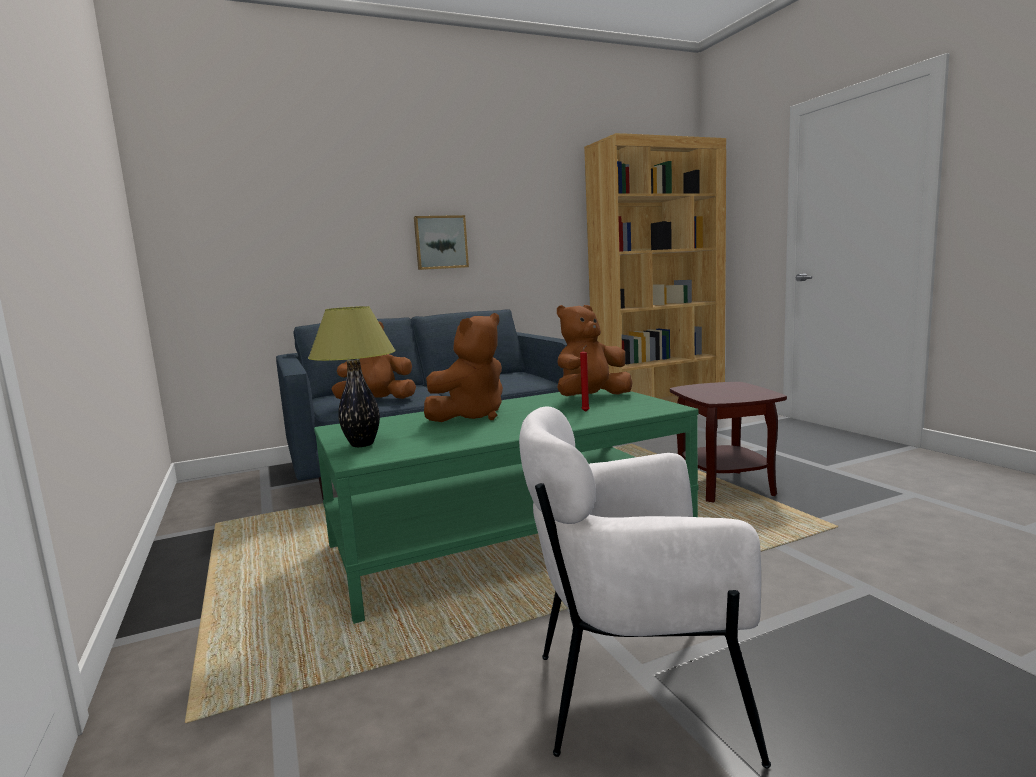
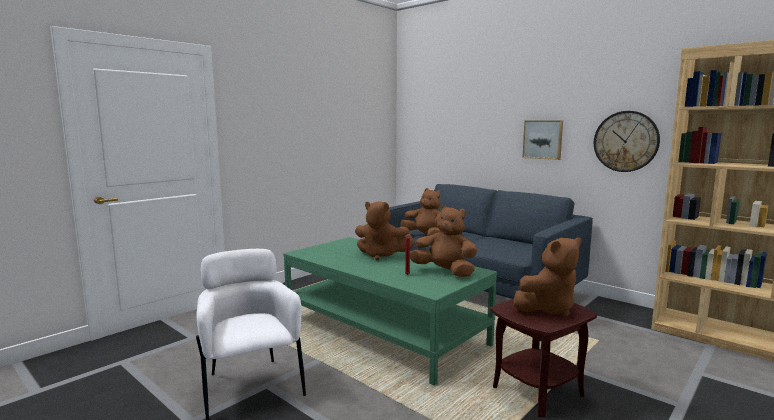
camera: 65 degrees right, 0 degrees up
(363, 444) = (321, 249): table lamp -> none
(534, 239) = (625, 141): none -> wall clock
(722, 389) = (548, 309): none -> brown plush toy

